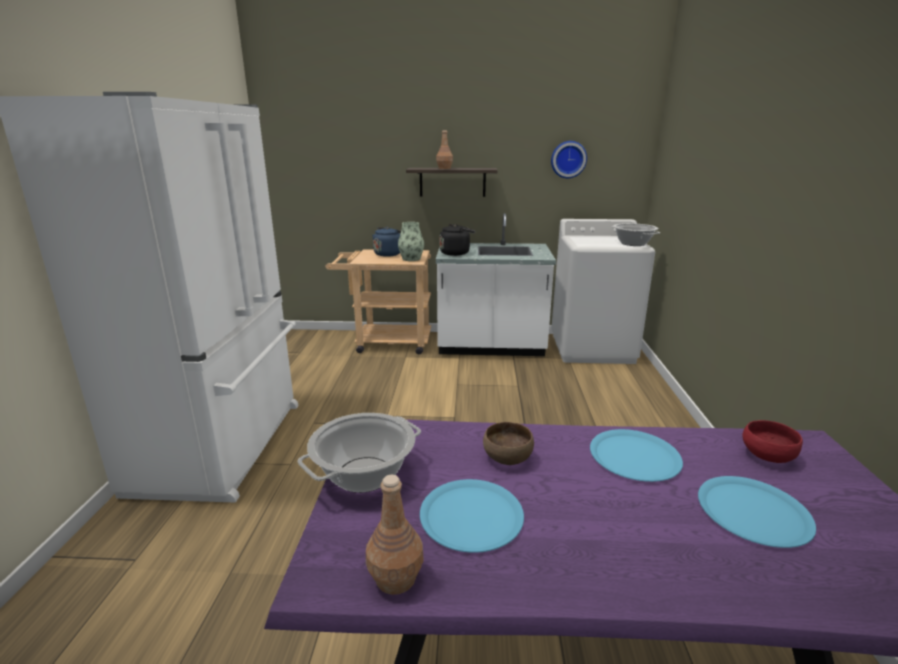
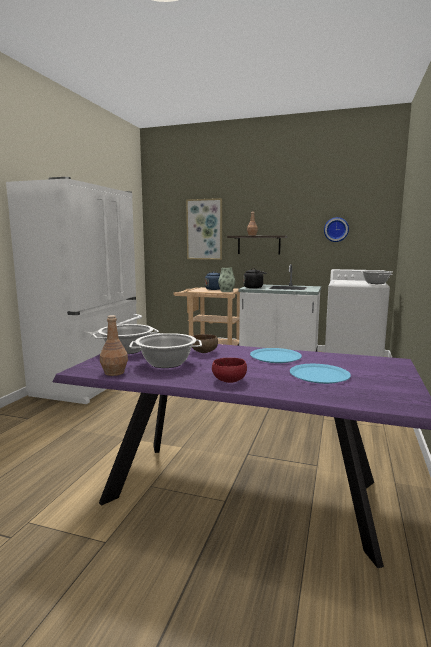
camera: 15 degrees right, 10 degrees down
(363, 157) = (204, 229): none -> picture
(471, 516) = (166, 363): blue plate -> cooking pot
(766, 456) = (356, 362): red bowl -> red bowl (228, 380)

